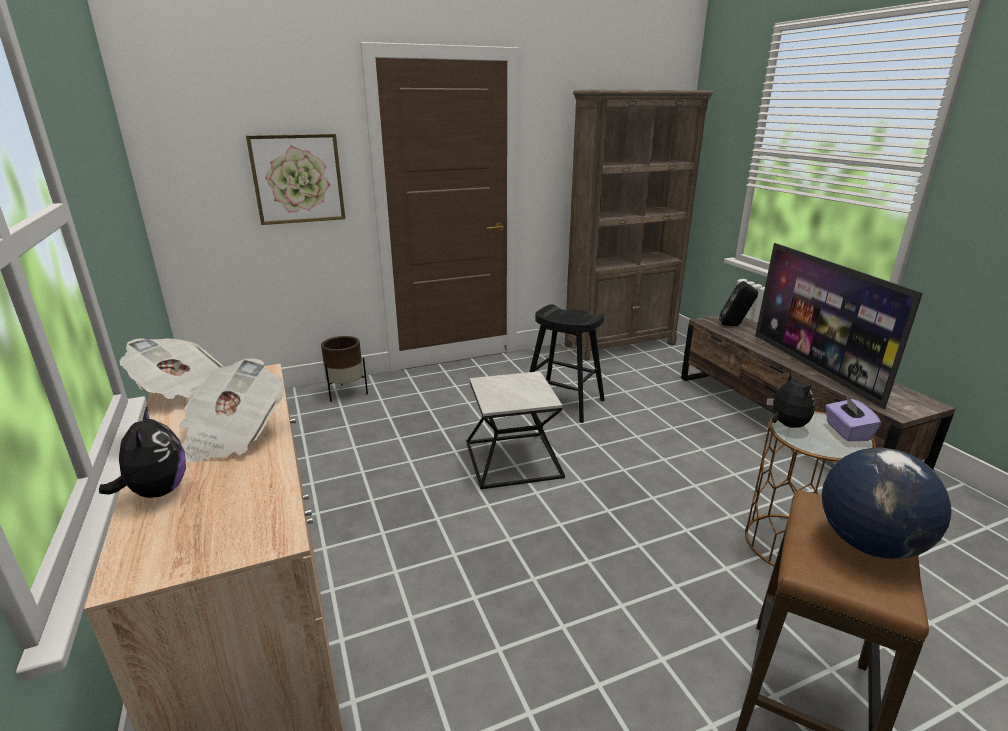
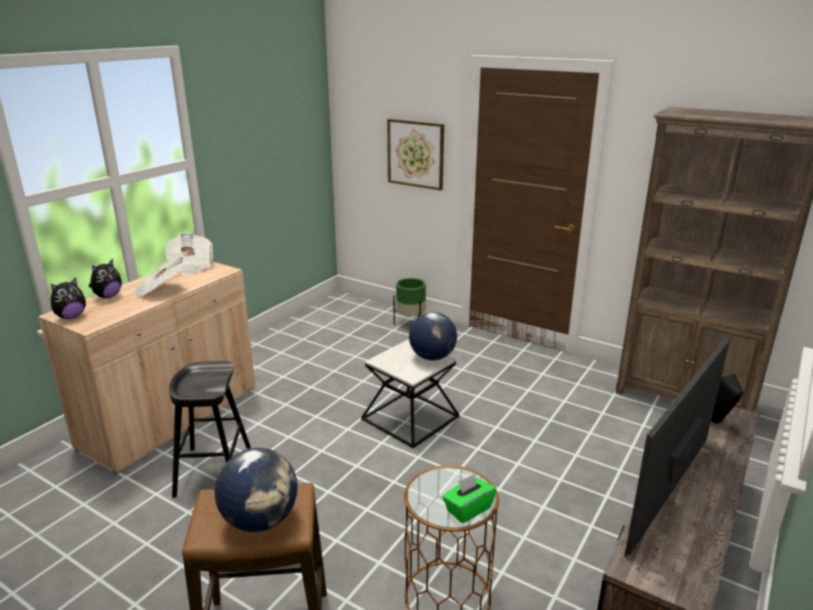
camera: 55 degrees right, 0 degrees up
(347, 393) = (411, 324): brown planter -> green planter
(522, 379) = (432, 357): none -> globe
(563, 403) = (521, 409): black stool -> black stool (213, 471)
(786, 425) = (444, 474): plush toy -> plush toy (71, 316)
(846, 432) = (468, 509): purple tissue box -> green tissue box

